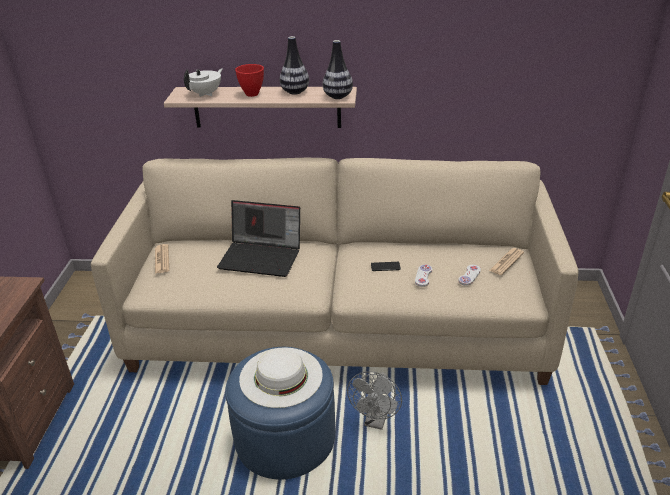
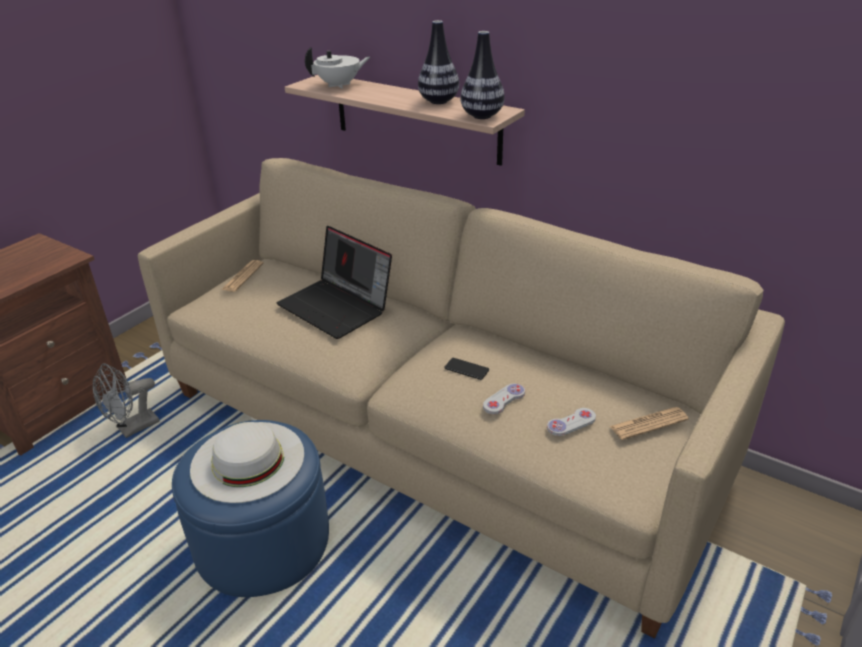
camera: 30 degrees right, 0 degrees up
(251, 94) = (386, 94): red bowl -> none
(376, 421) = (379, 572): grey fan -> grey fan (133, 428)

